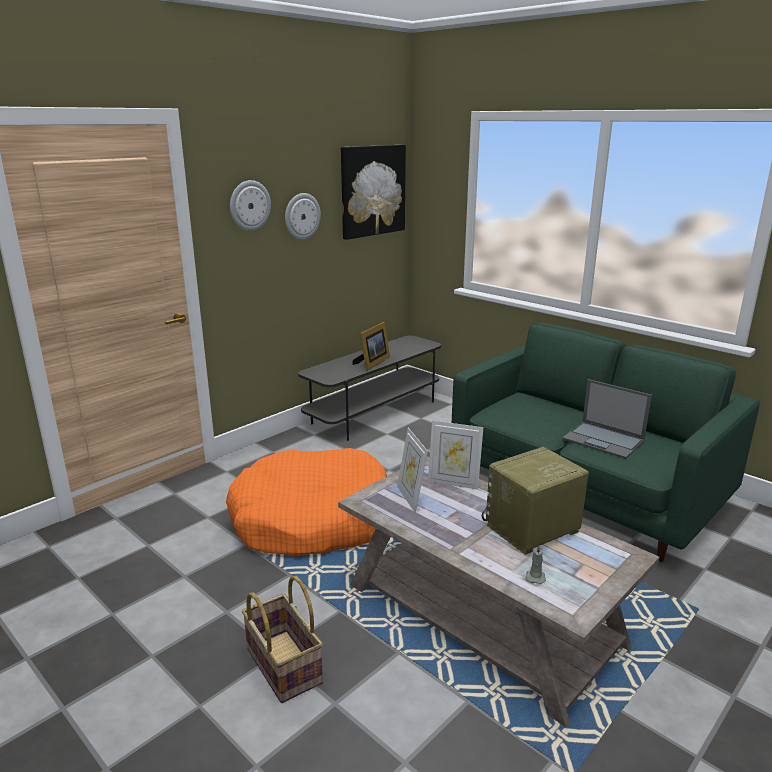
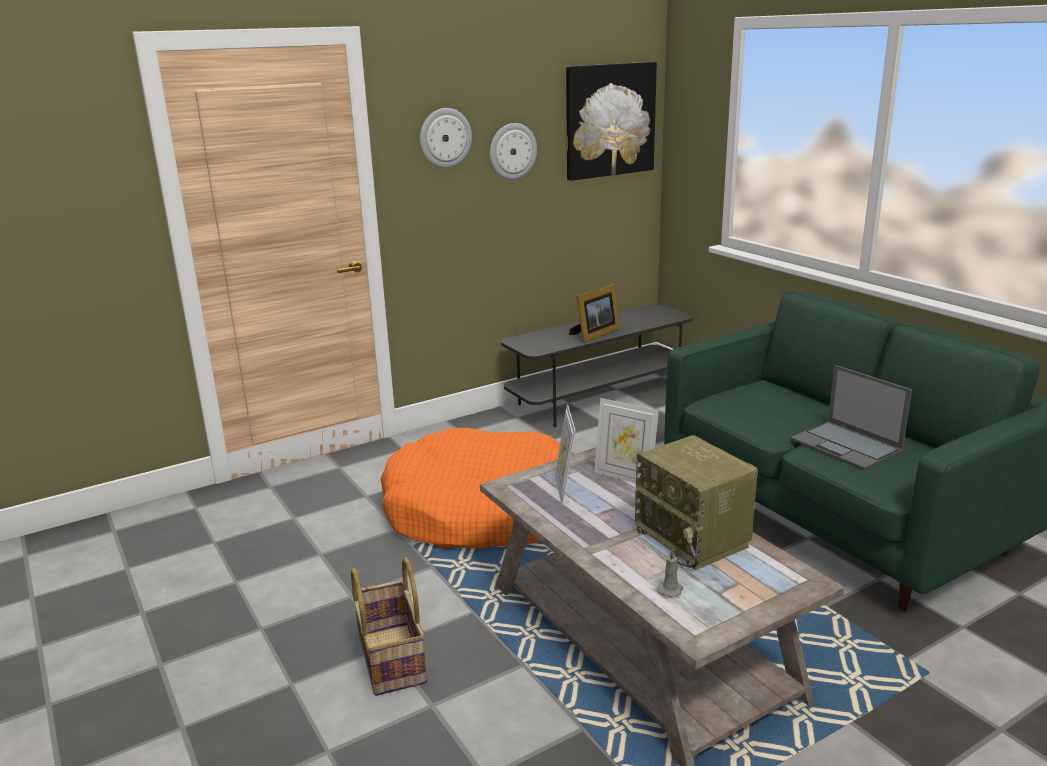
camera: 15 degrees right, 0 degrees up
(532, 530) = (694, 538): radio -> radio turned 105 degrees counterclockwise

